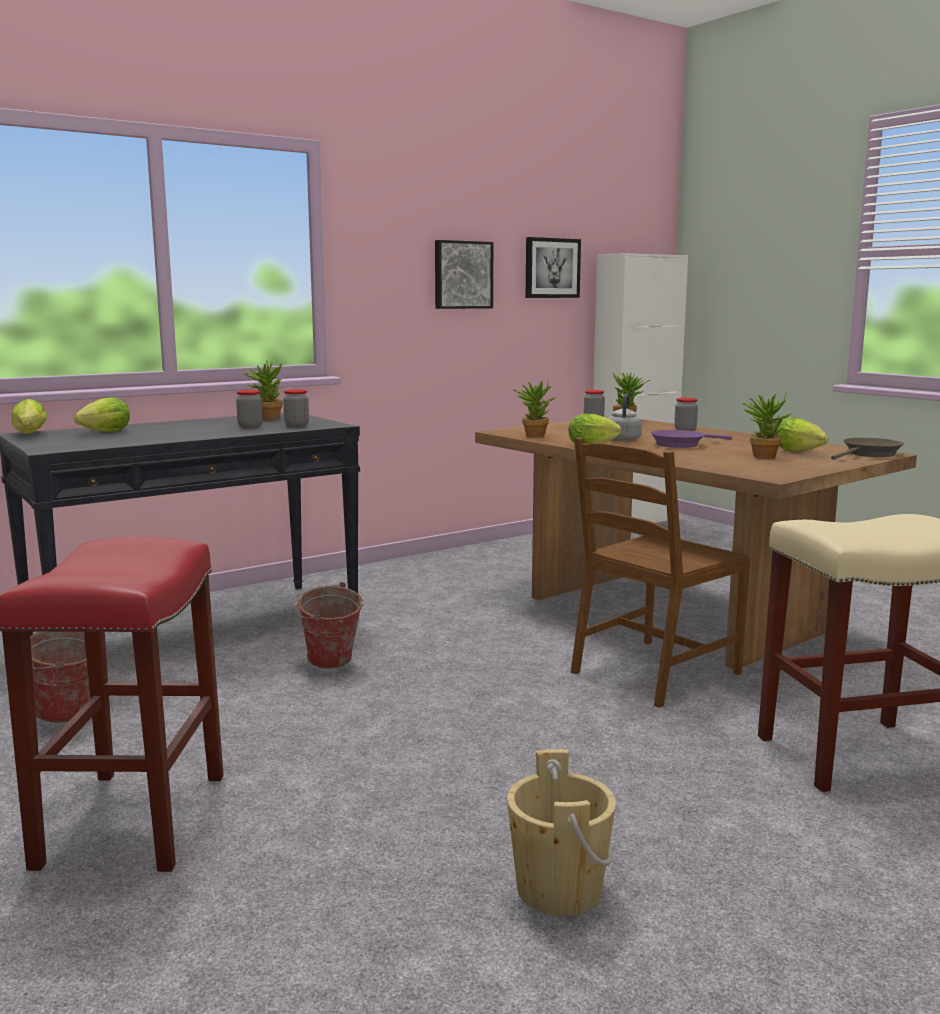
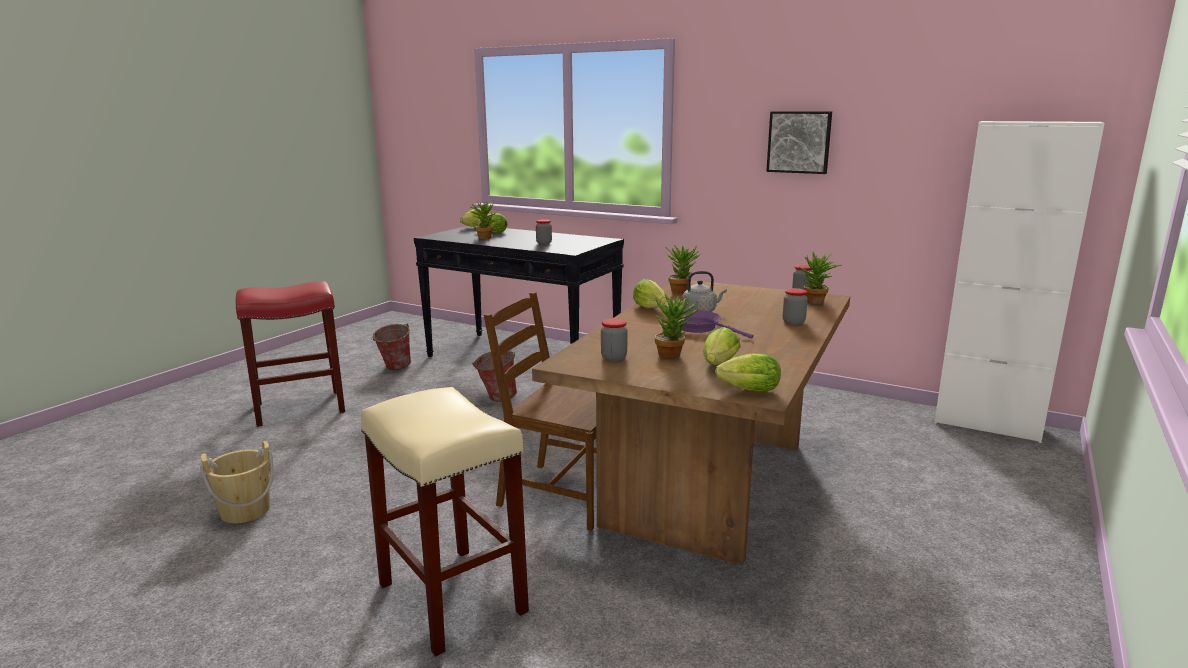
camera: 65 degrees right, 5 degrees up
(265, 418) = (583, 239): potted plant -> potted plant (484, 237)
(296, 425) = (559, 247): jar -> jar (614, 358)
(551, 268) = (913, 136): picture -> none
(869, 454) = (746, 390): brown frying pan -> lettuce

